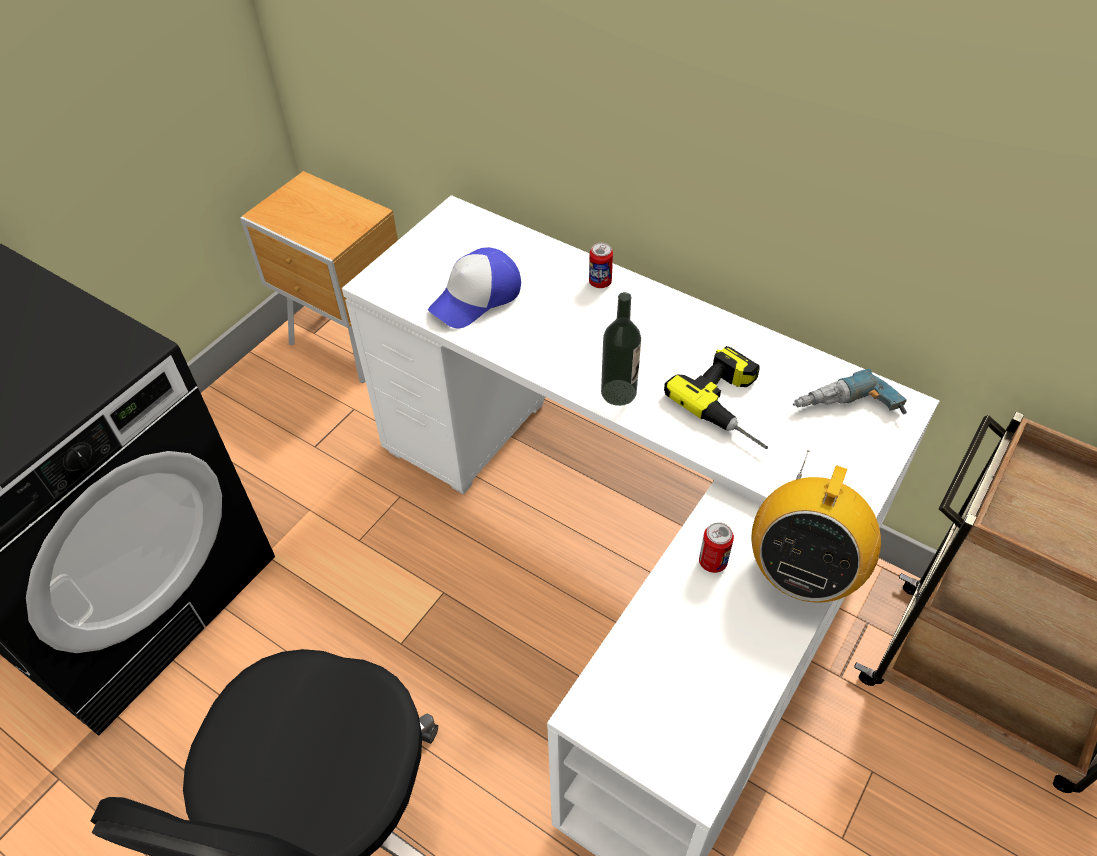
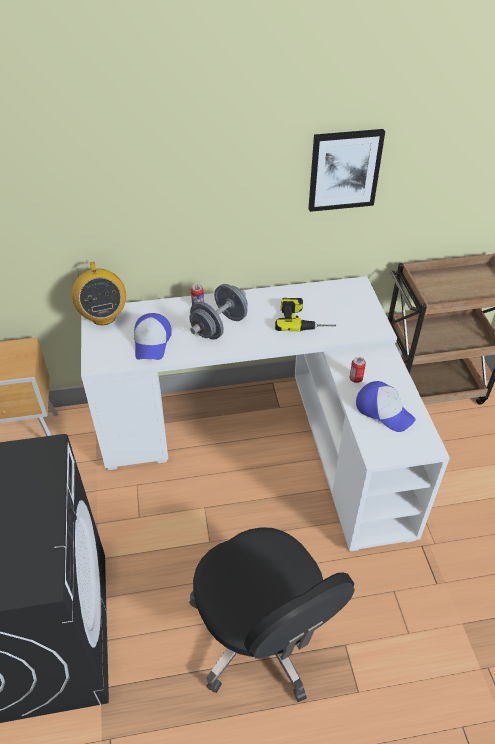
camera: 45 degrees left, 5 degrees down
(591, 333) = (219, 326): none -> grey dumbbell
(618, 392) = (258, 341): bottle -> none
(694, 651) = (384, 410): none -> cap
(802, 573) = (386, 362): radio -> radio (103, 316)
(847, 411) = (343, 298): power drill -> none
(949, 152) = (344, 170): none -> picture

